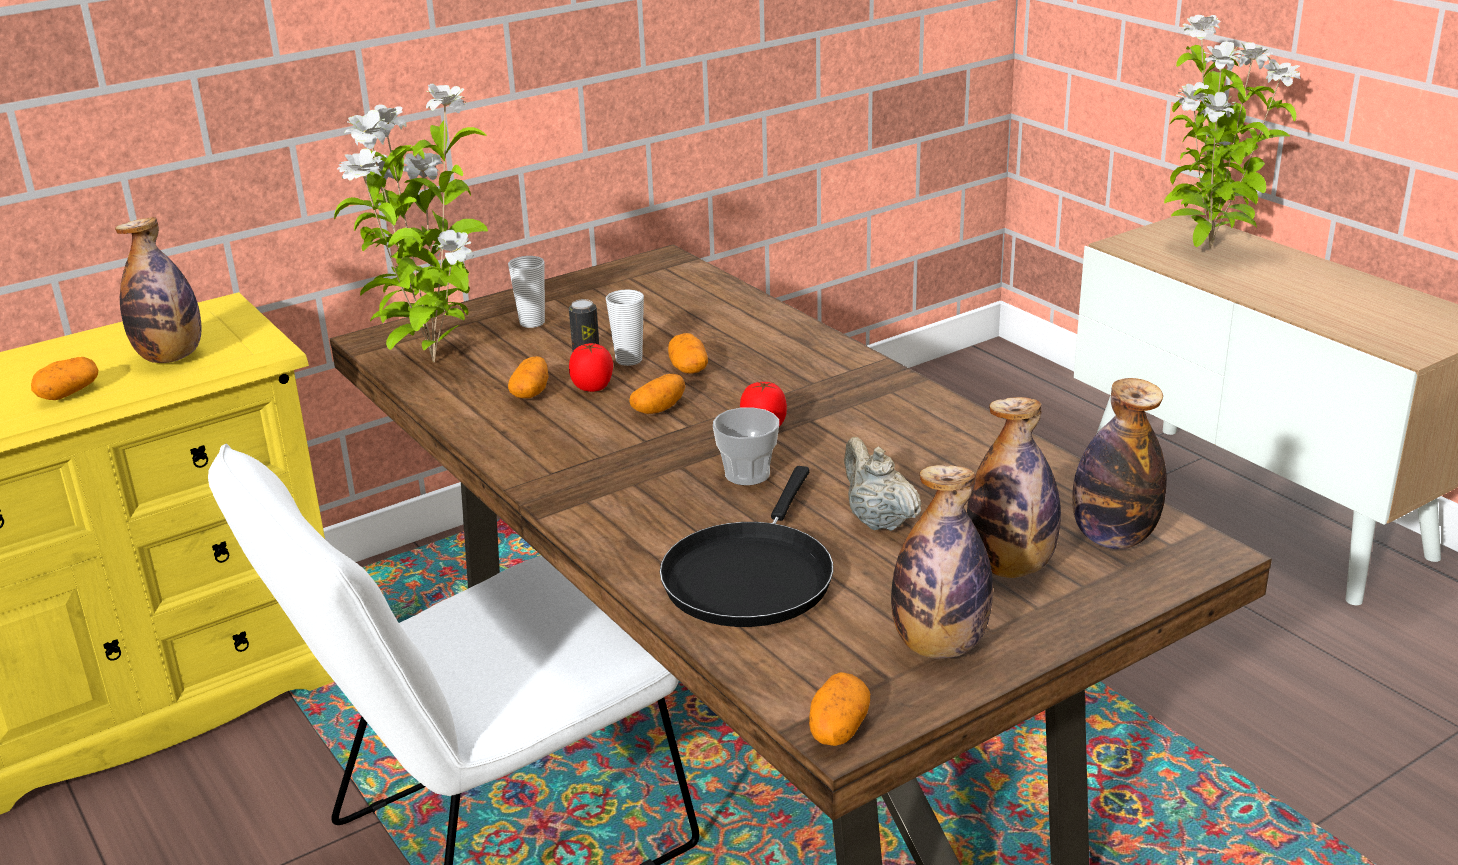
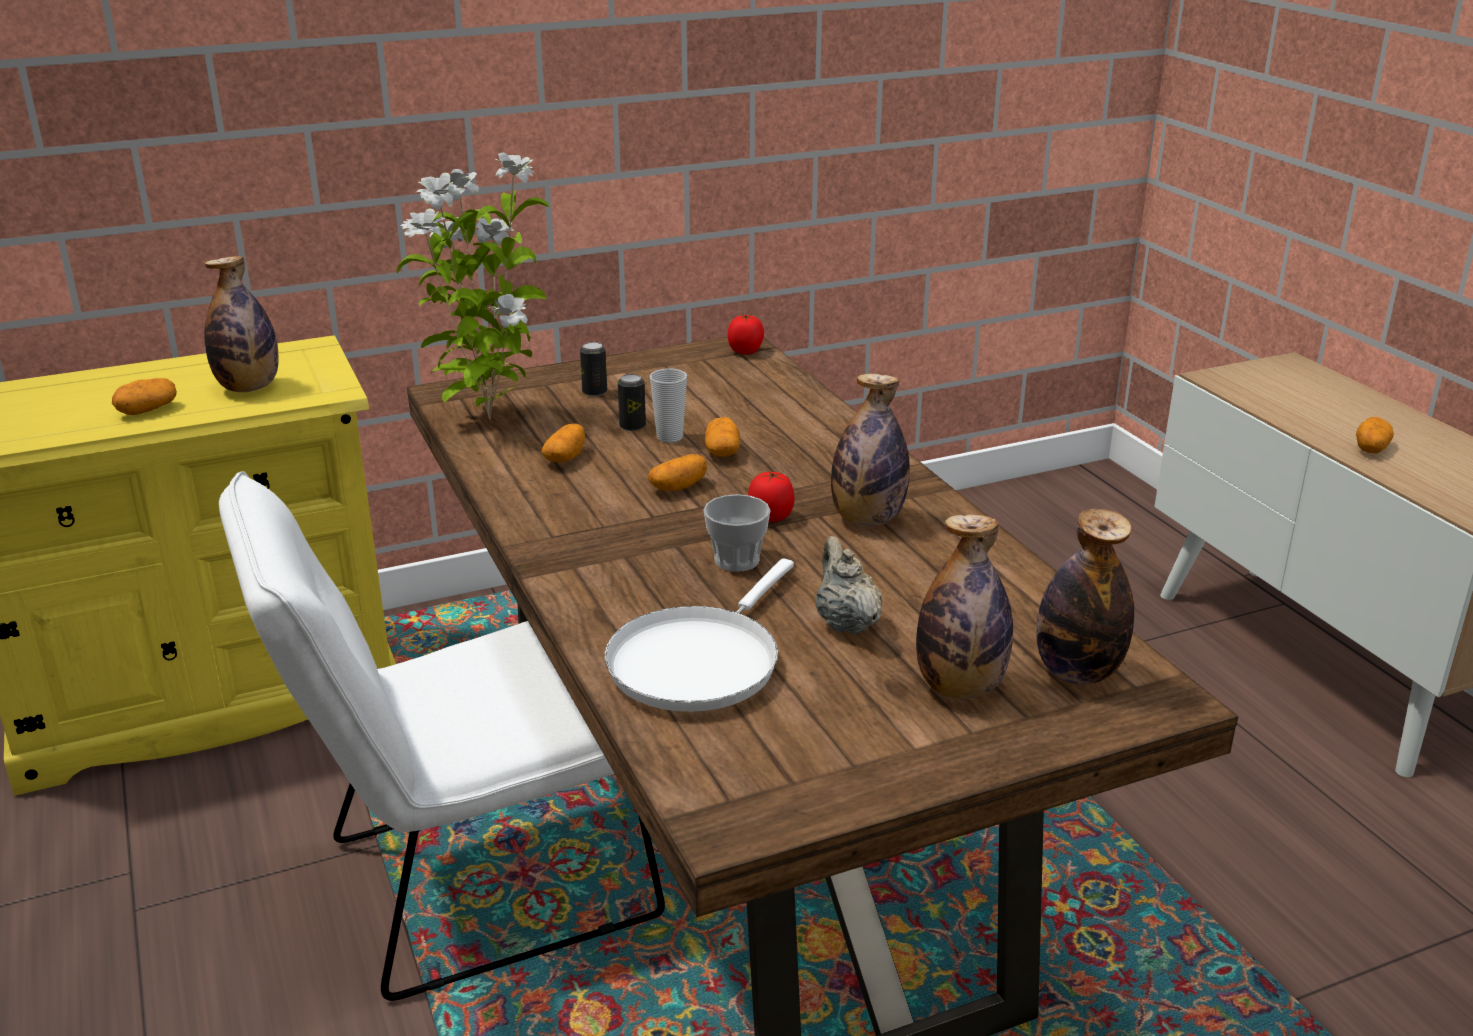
camera: 10 degrees right, 0 degrees up
(532, 323) = (594, 392): cup -> can
(593, 387) = (625, 459): tomato -> tomato (746, 352)
(751, 576) = (699, 661): black frying pan -> white frying pan
(838, 728) = (721, 825): potato -> potato (1371, 448)
(939, 646) = (856, 757): bottle -> bottle (867, 519)
(1208, 249) = (1303, 392): potted plant -> none

